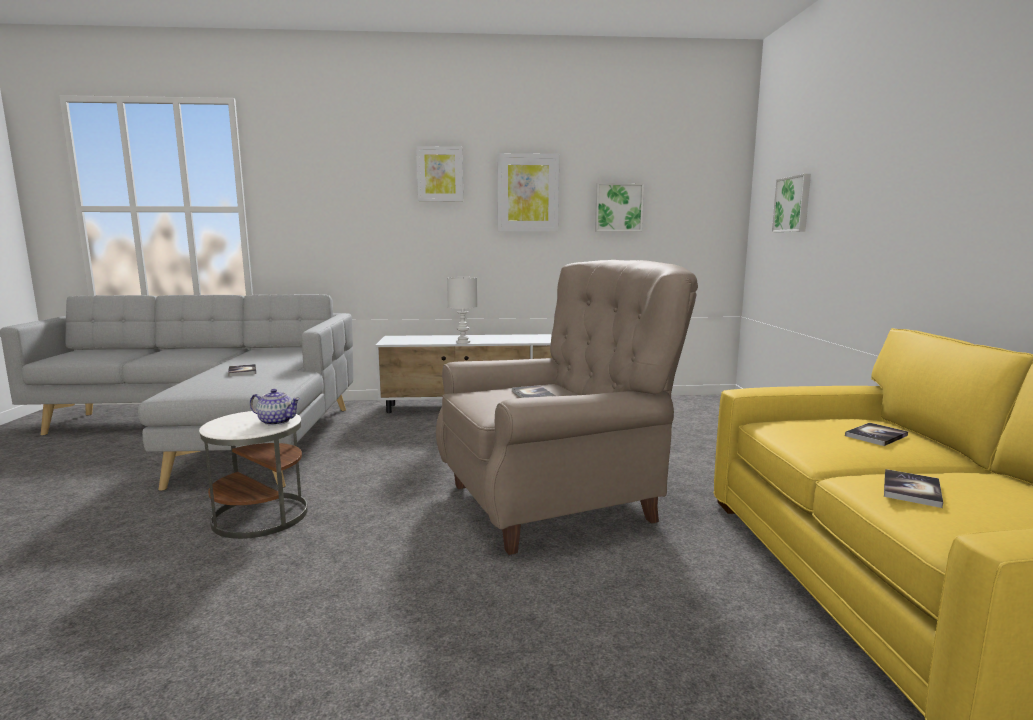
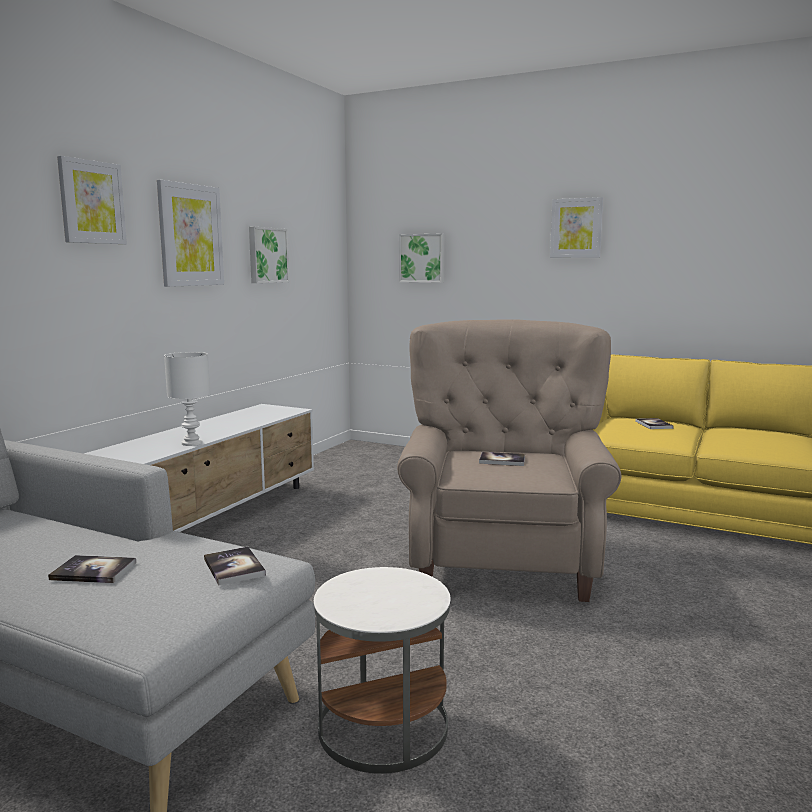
camera: 60 degrees left, 0 degrees up
(276, 421) = (402, 579): teapot -> none
(911, 490) = (744, 442): book -> book (234, 567)
(927, 146) = (576, 228): none -> picture

